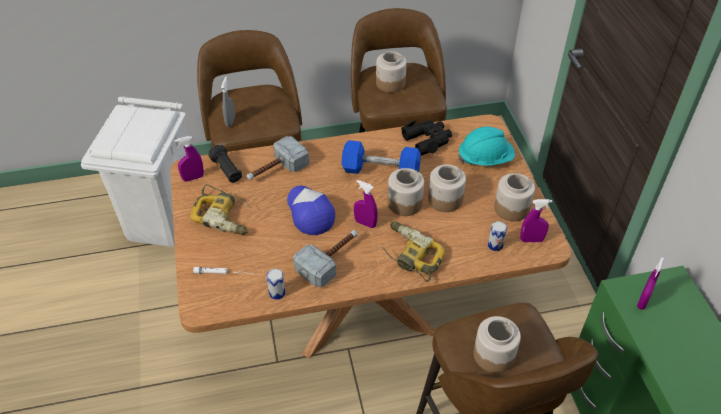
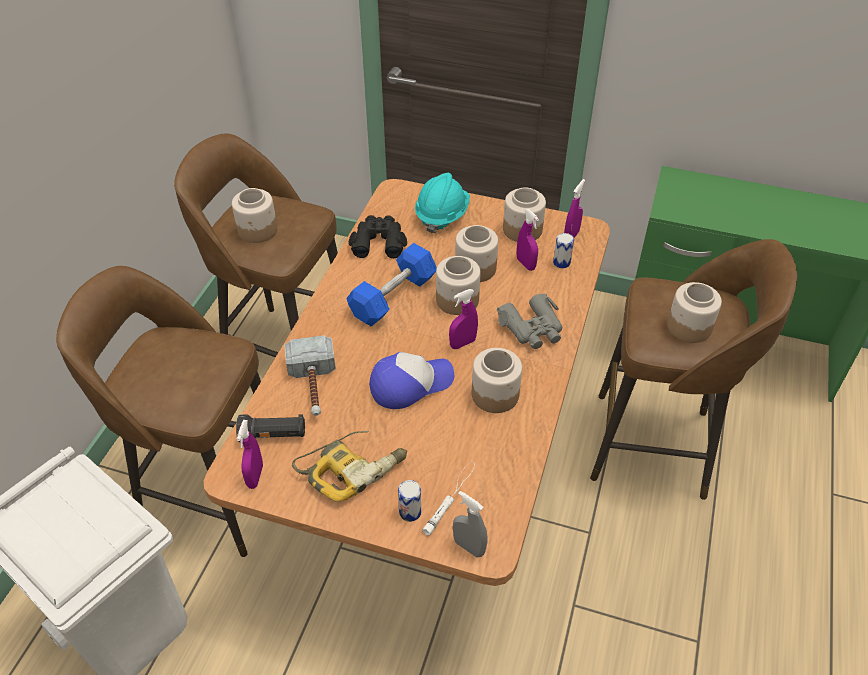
camera: 60 degrees left, 0 degrees up
(230, 121) = (178, 399): grey spray bottle -> grey spray bottle (469, 547)
(277, 293) = (513, 462): can -> can (410, 512)
(309, 213) = (410, 384): cap -> cap turned 150 degrees clockwise
(331, 259) = (495, 394): hammer -> jar
(409, 255) = (532, 328): power drill -> grey binoculars
(642, 301) = (687, 206): purple spray bottle -> purple spray bottle (525, 264)

